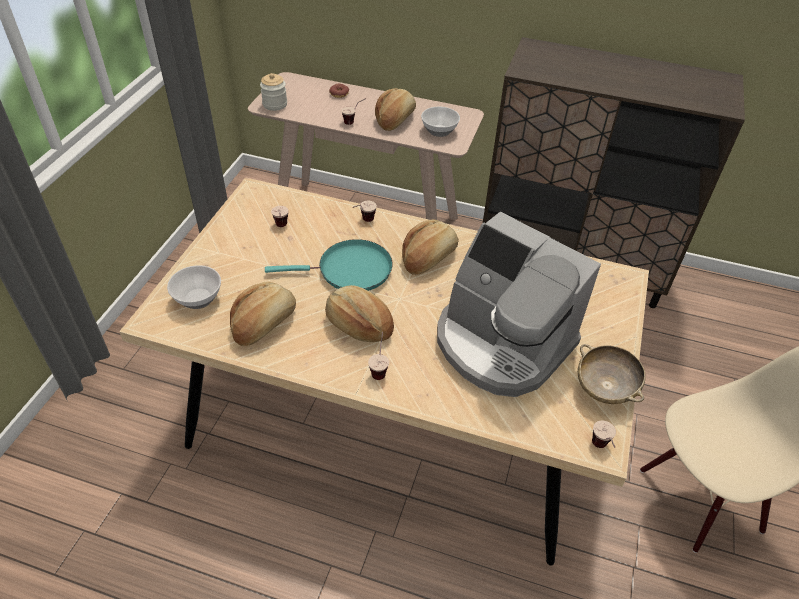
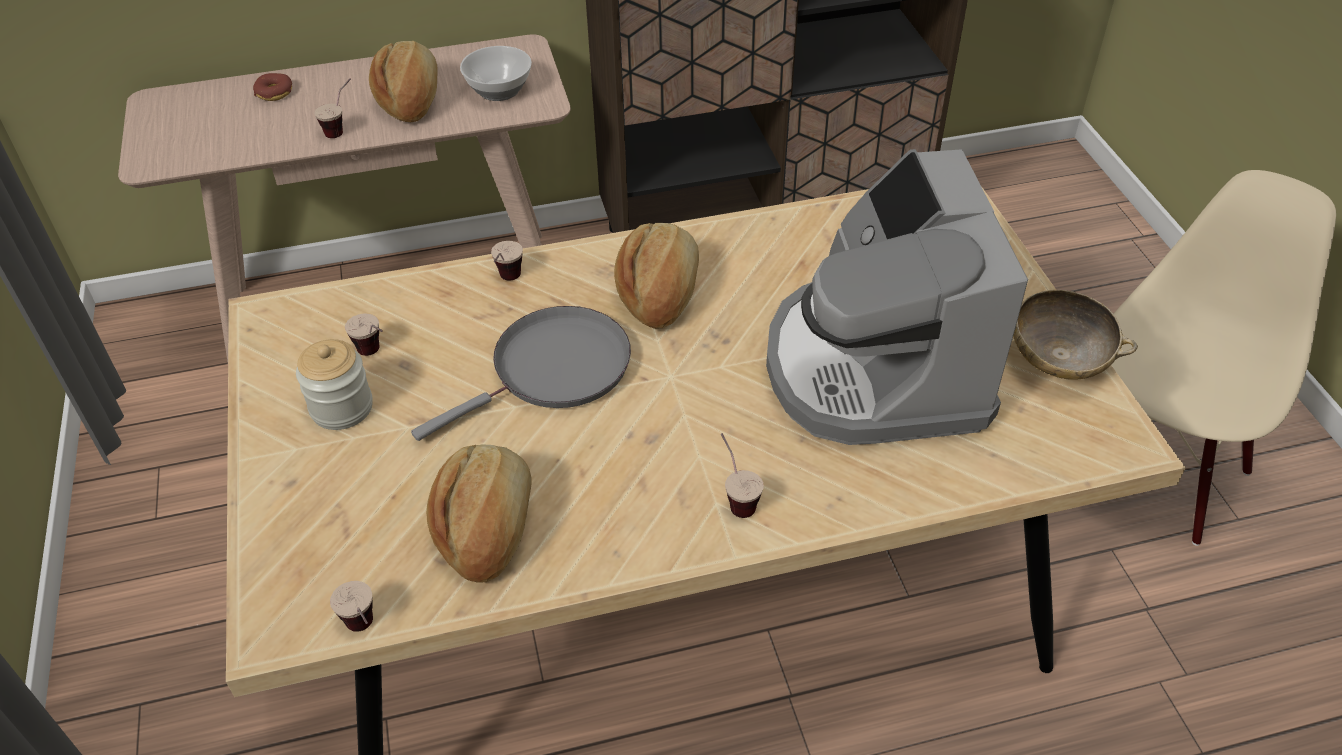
camera: 30 degrees left, 0 degrees up
(198, 299) = (330, 547): bowl -> none
(275, 104) = (169, 153): jar -> jar (342, 408)
(350, 270) = (554, 370): turquoise frying pan -> grey frying pan
(358, 324) = (644, 447): bread -> none
(501, 343) = (875, 368): coffee machine -> coffee machine turned 75 degrees clockwise
(601, 450) = (1125, 446): cup -> cup (366, 632)

